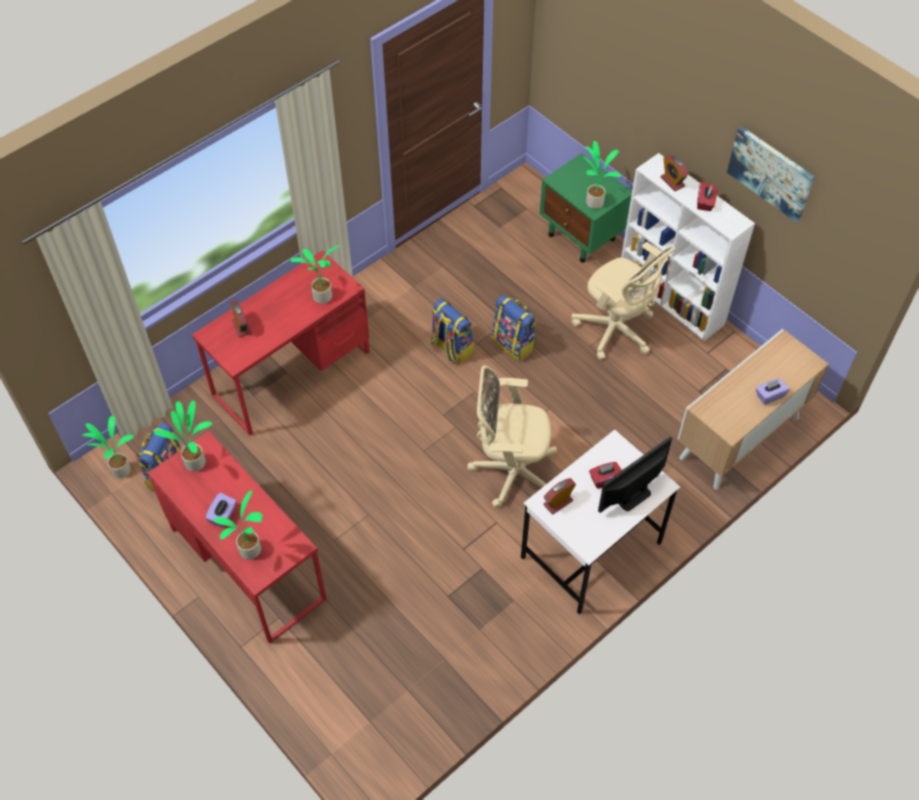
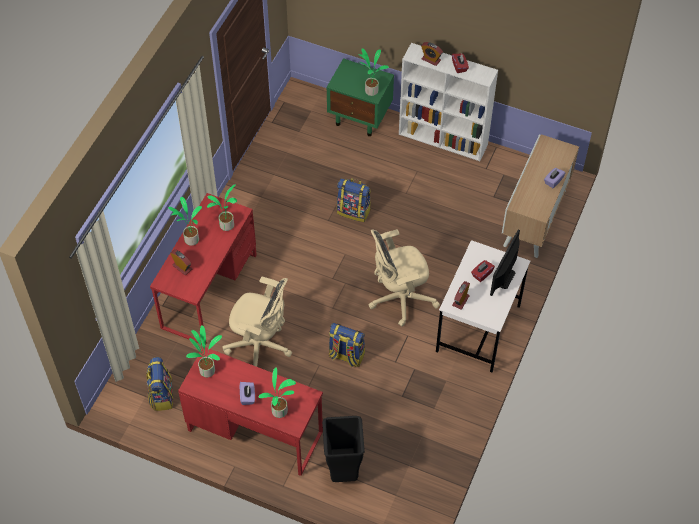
camera: 25 degrees left, 0 degrees up
(120, 469) = (125, 405): potted plant -> potted plant (190, 239)
(324, 658) = (343, 469): none -> black trash can
(451, 348) = (312, 230): backpack -> backpack (346, 355)
(616, 331) = (418, 176): beige office chair -> beige office chair (261, 345)
(770, 173) = (502, 34): picture -> none

